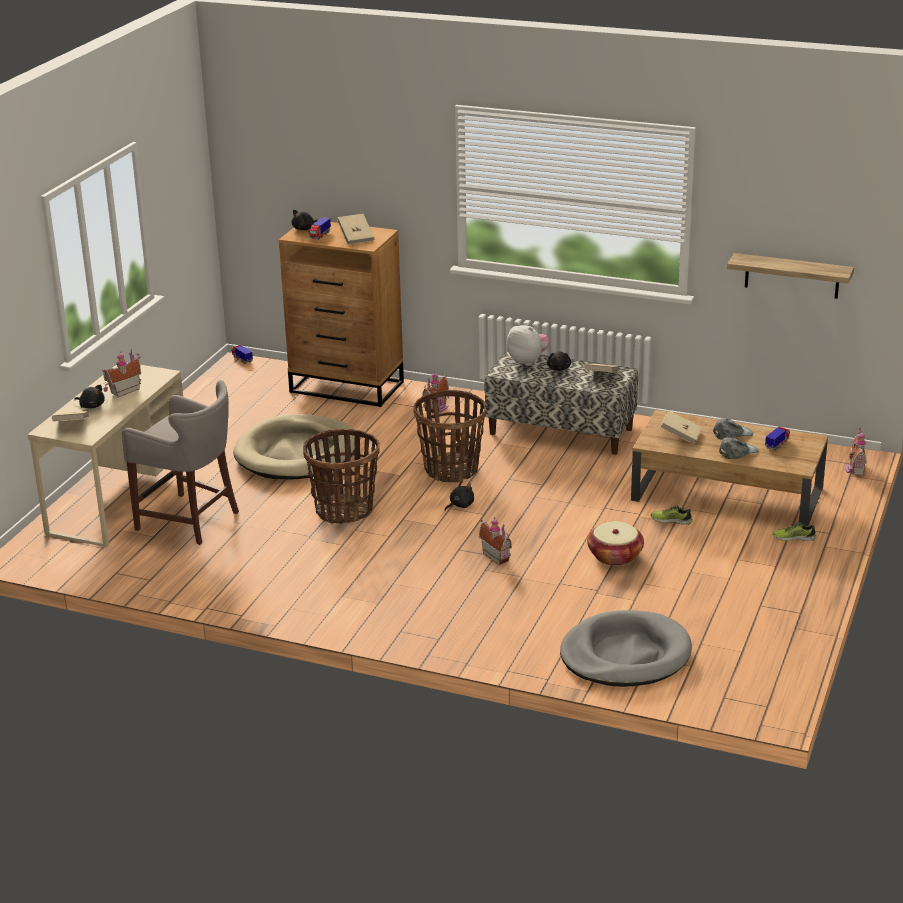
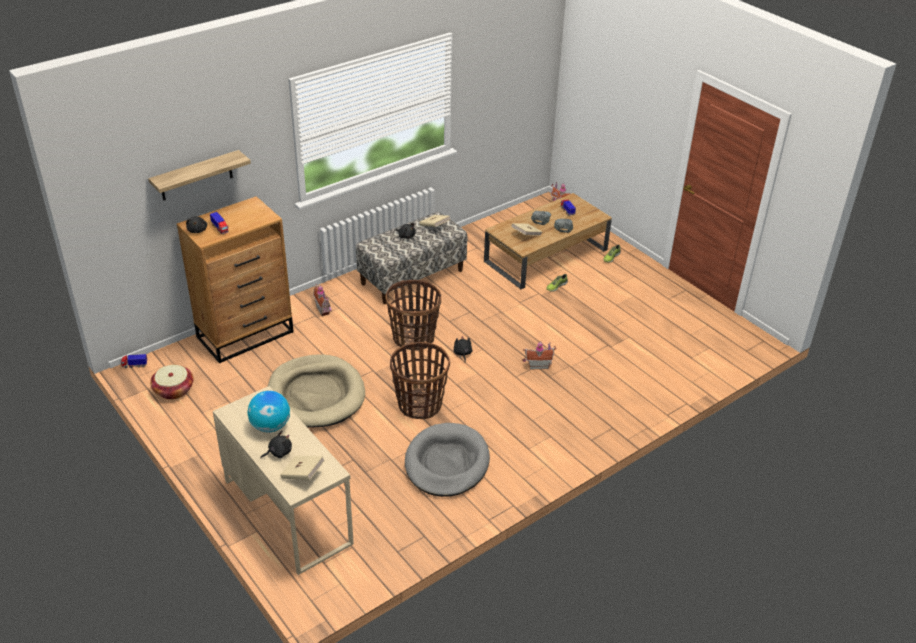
camera: 60 degrees left, 10 degrees up
(123, 390) = (270, 426): toy house -> globe
(191, 520) = (359, 483): grey stool -> none
(356, 238) = (247, 216): beige book -> none
(528, 361) = (381, 242): plush toy -> none
(615, 556) = (576, 322): basket -> basket (174, 390)
(625, 655) = (682, 365): grey dog bed -> grey dog bed (446, 463)
(792, 276) = (506, 108): shelf -> shelf (196, 176)

